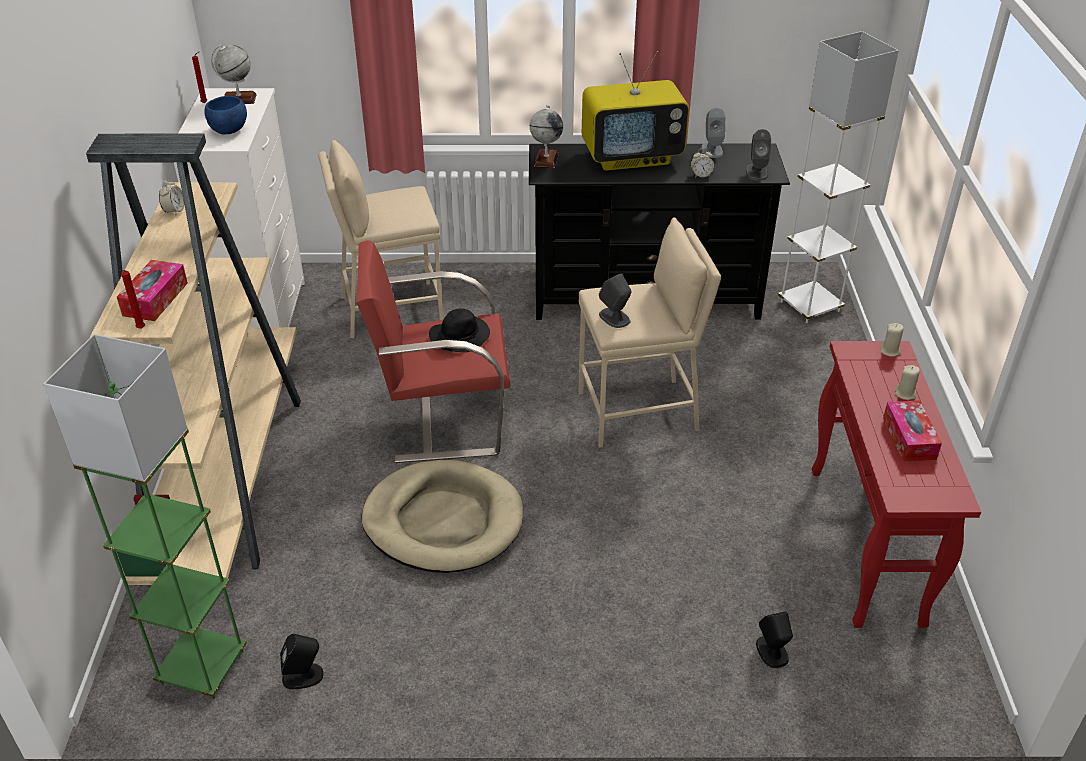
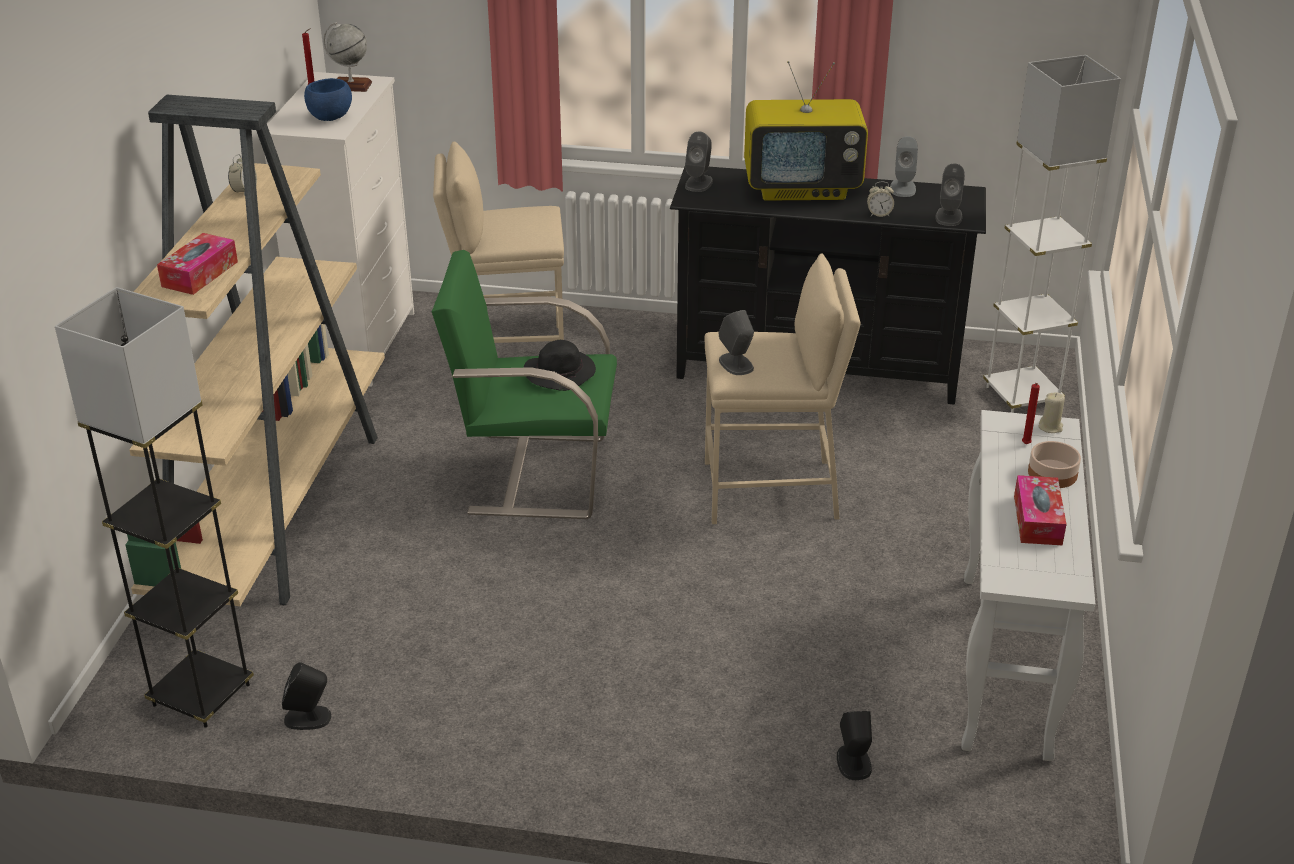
camera: 10 degrees right, 5 degrees down
(140, 329) = (176, 301): red candle -> red candle (1025, 445)
(202, 667) = (201, 695): green floor lamp -> grey floor lamp
(442, 419) = (535, 474): red armchair -> green armchair
(443, 521) = (507, 580): beige dog bed -> none
(546, 159) = (699, 183): globe -> grey speaker
(866, 545) = (1006, 665): red console table -> white console table
(905, 394) = (1051, 474): beige candle -> bowl

